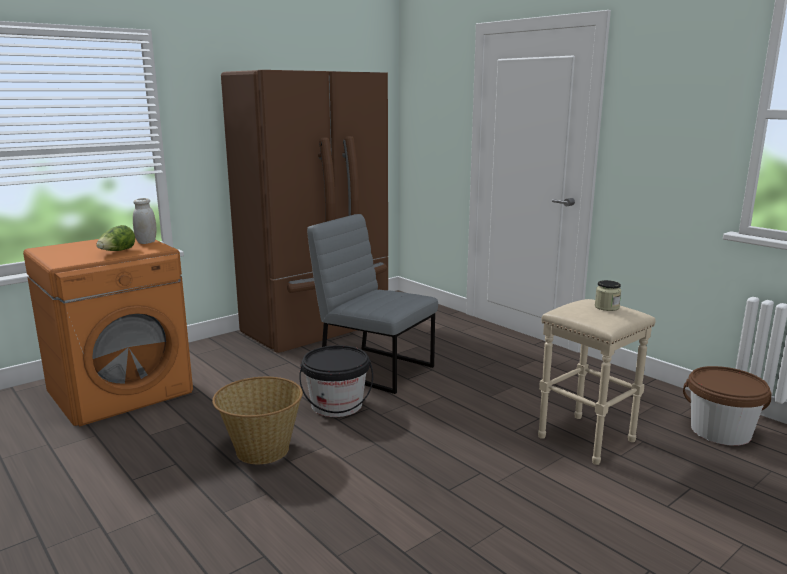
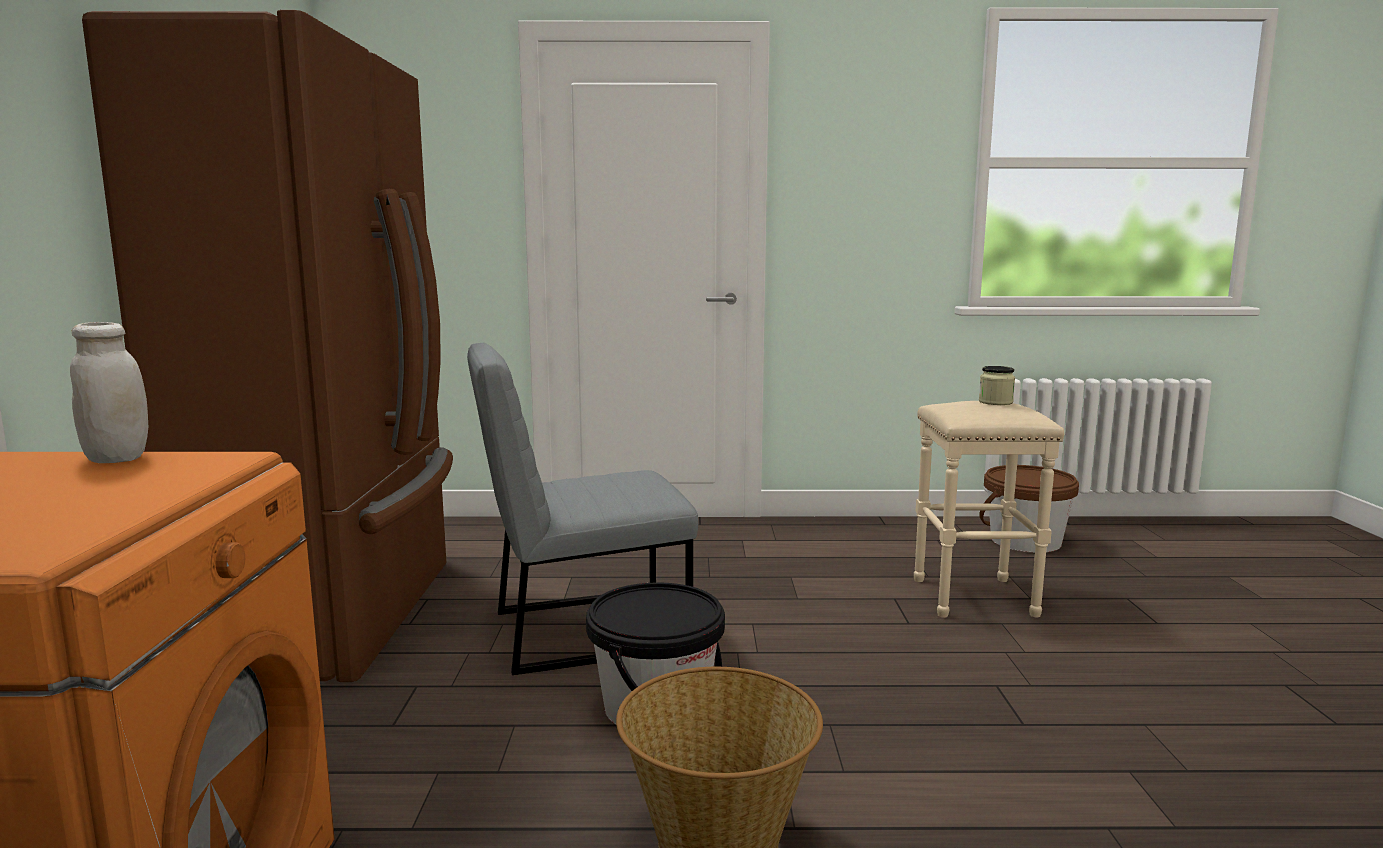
camera: 50 degrees left, 5 degrees down
(117, 252) = (113, 489): lettuce -> none

